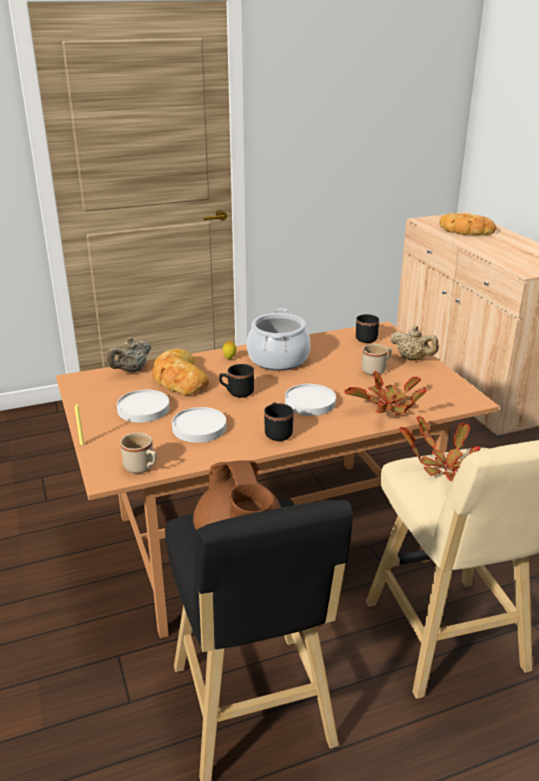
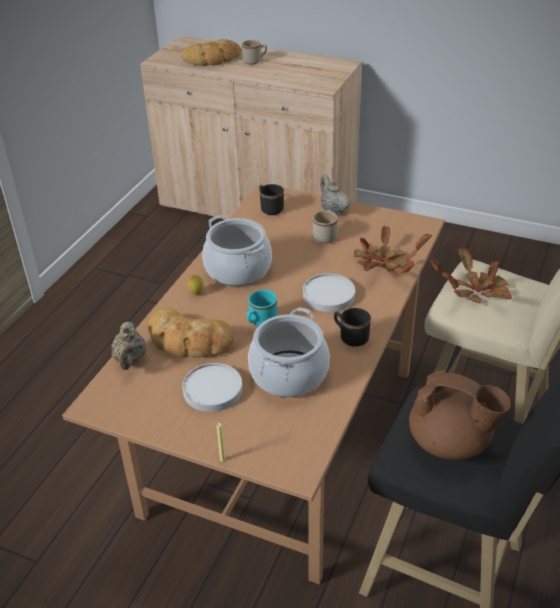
camera: 45 degrees left, 10 degrees up
(142, 468) = (310, 441): beige mug -> beige mug (255, 61)
(199, 427) = (288, 374): white plate -> cooking pot
(237, 392) = (260, 322): black mug -> turquoise mug
(412, 358) = (333, 210): beige teapot -> beige teapot turned 105 degrees counterclockwise

